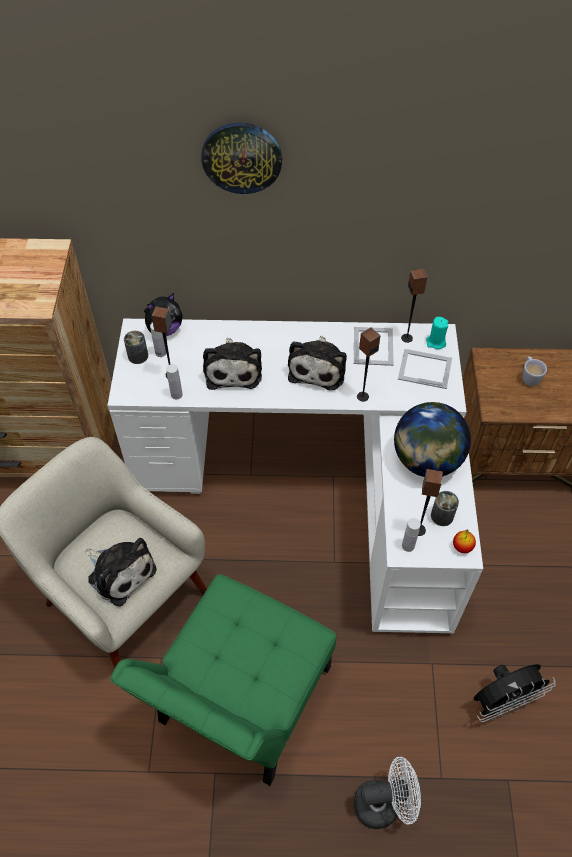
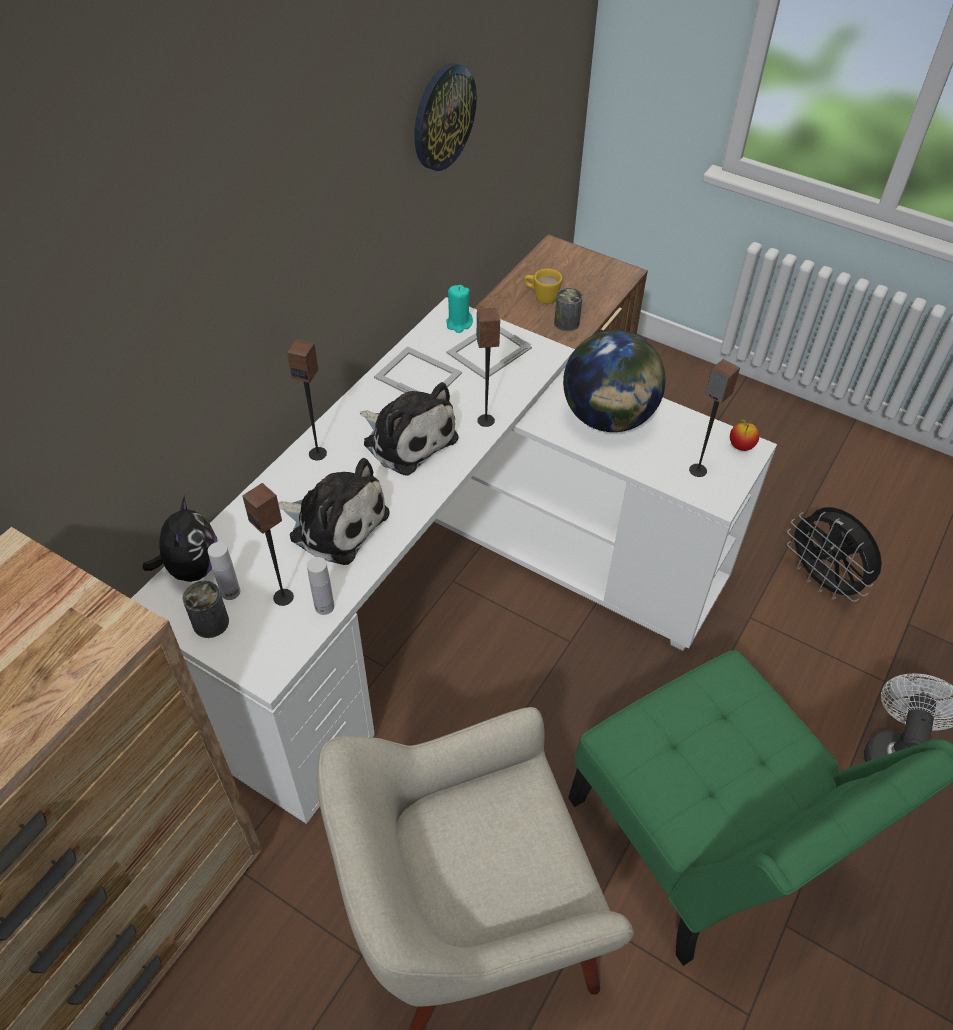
camera: 60 degrees left, 5 degrees down
(120, 572) = (515, 857): plush toy -> none
(242, 157) = (195, 197): wall clock -> wall clock (443, 117)
(407, 338) = (432, 342): speaker -> speaker (318, 453)
(408, 546) = (713, 490): white bottle -> none
(442, 516) = (691, 442): can -> can (566, 323)
(502, 702) = (823, 581): black fan -> black fan turned 135 degrees clockwise
(529, 377) = (541, 297): white mug -> yellow mug

